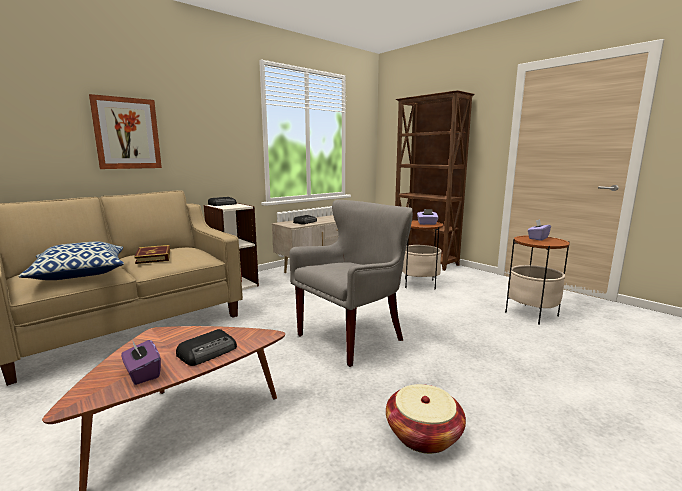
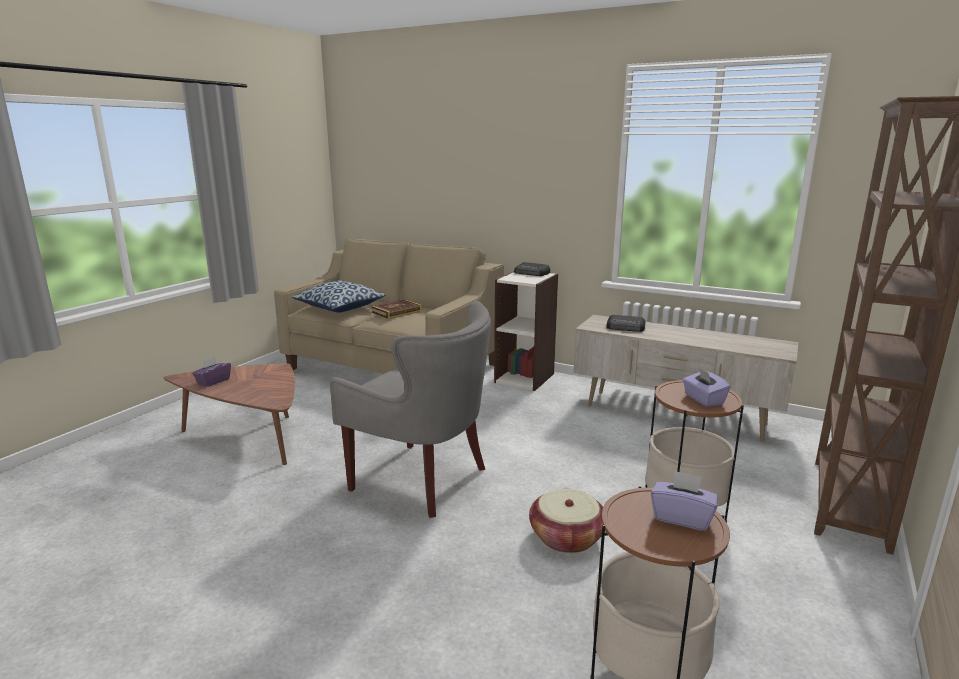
camera: 70 degrees right, 5 degrees up
(127, 133) = (454, 180): picture -> none
(209, 351) = (245, 391): radio -> none
(423, 434) = (230, 553): basket -> basket (566, 537)

